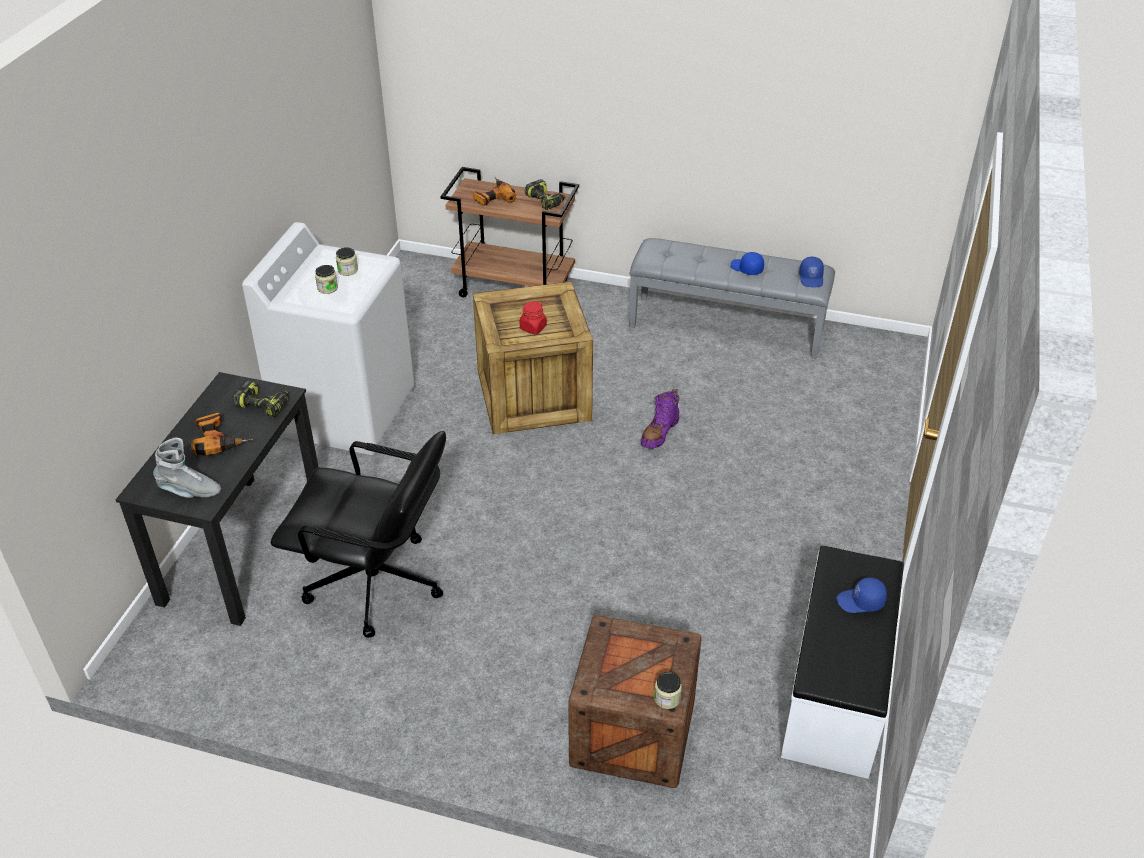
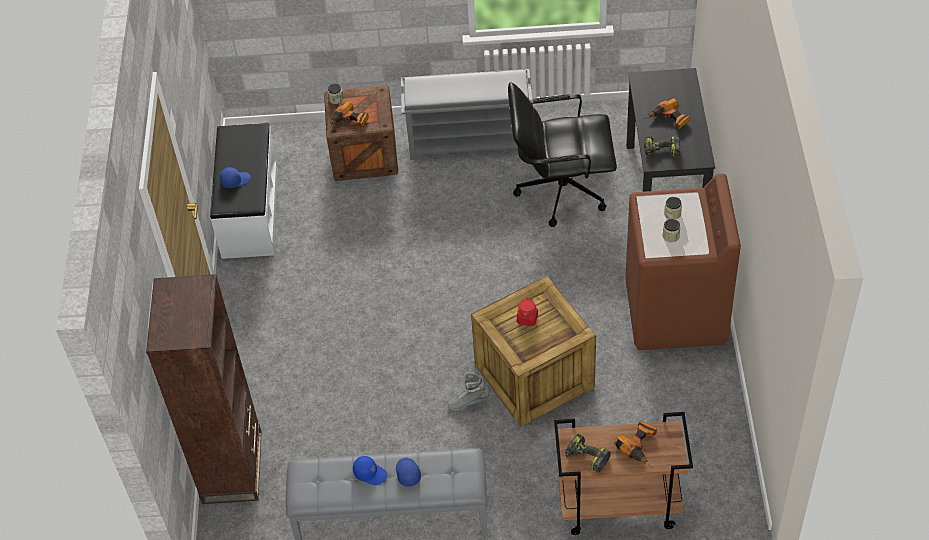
camera: 165 degrees right, 10 degrees up
(190, 491) = (656, 84): grey boot -> grey boot (468, 402)
(346, 412) = (676, 313): white washing machine -> brown washing machine
(457, 705) = (470, 140): none -> grey shoe rack
(657, 647) = (349, 122): none -> power drill
(659, 432) = (416, 369): purple boot -> none
(811, 278) = (305, 478): blue cap -> blue cap (407, 473)
(884, 398) = (232, 467): none -> brown bookcase

